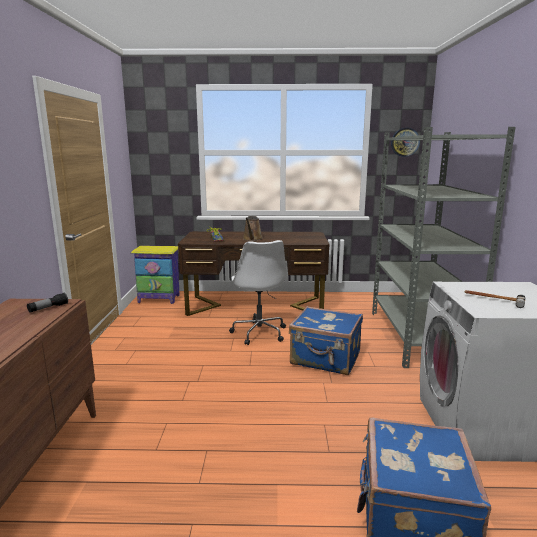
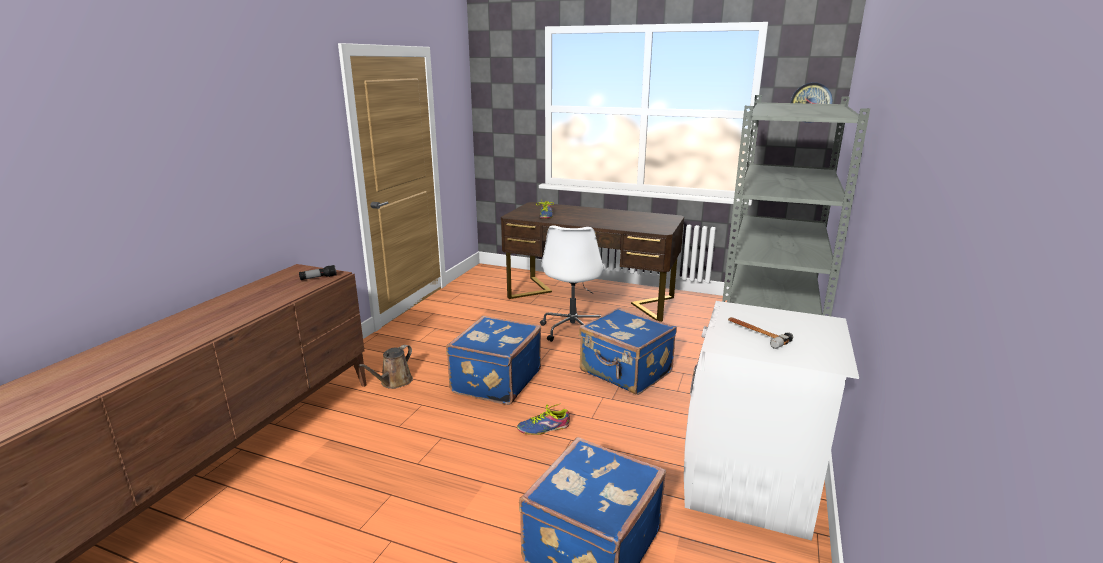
camera: 20 degrees right, 5 degrees up
(159, 299) = (491, 276): nightstand -> none
(222, 387) = (495, 381): none -> blue suitcase
(252, 239) = (587, 218): brown watering can -> brown watering can (394, 382)
(294, 420) = (544, 428): none -> shoe

